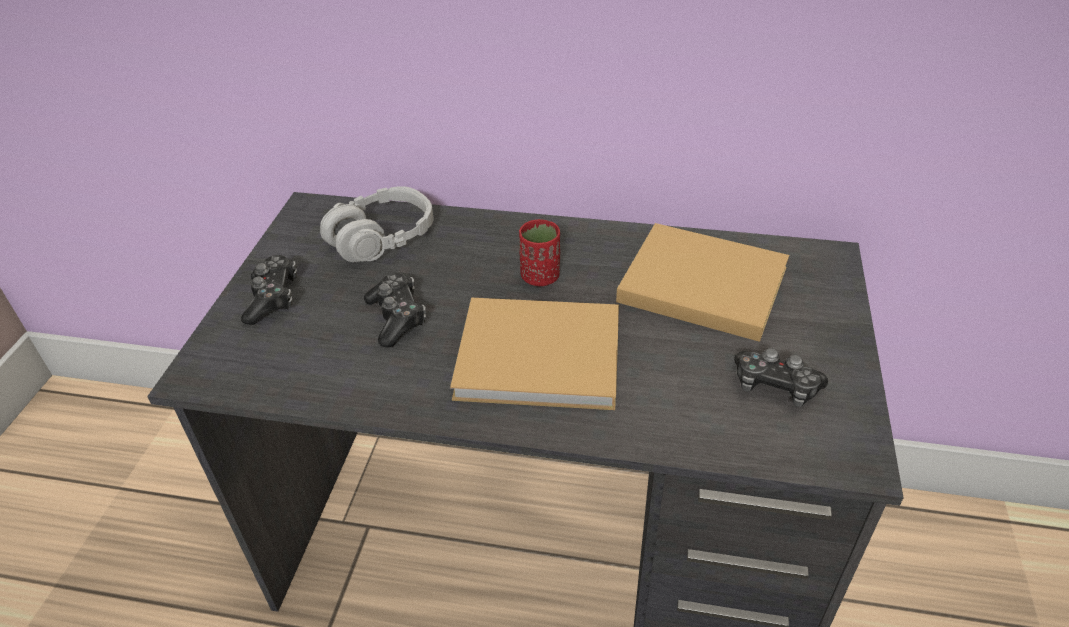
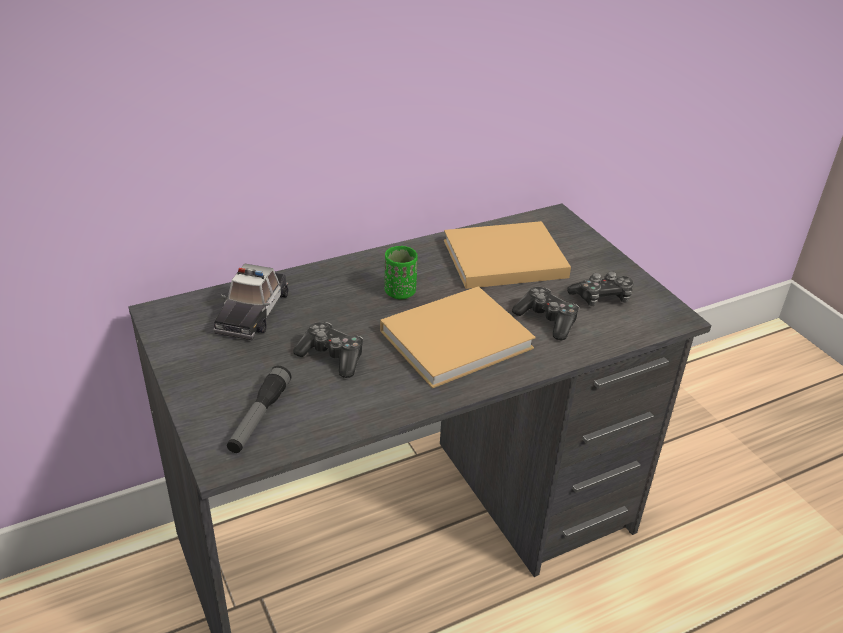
camera: 40 degrees left, 5 degrees down
(269, 348) = (259, 417): none -> flashlight
(273, 298) = (216, 384): game controller -> game controller (547, 320)
(381, 238) = (252, 311): grey headphones -> toy car
(540, 277) = (400, 292): red cup -> green cup

